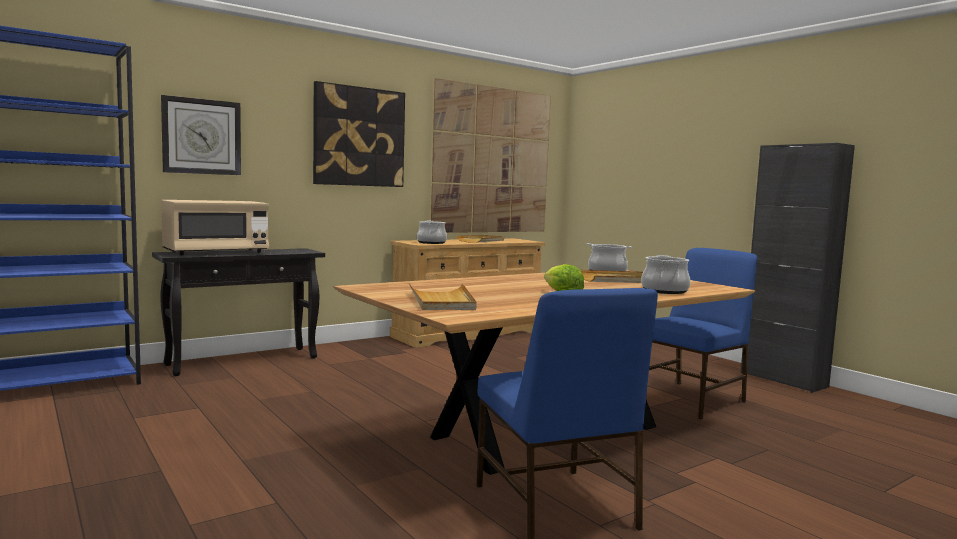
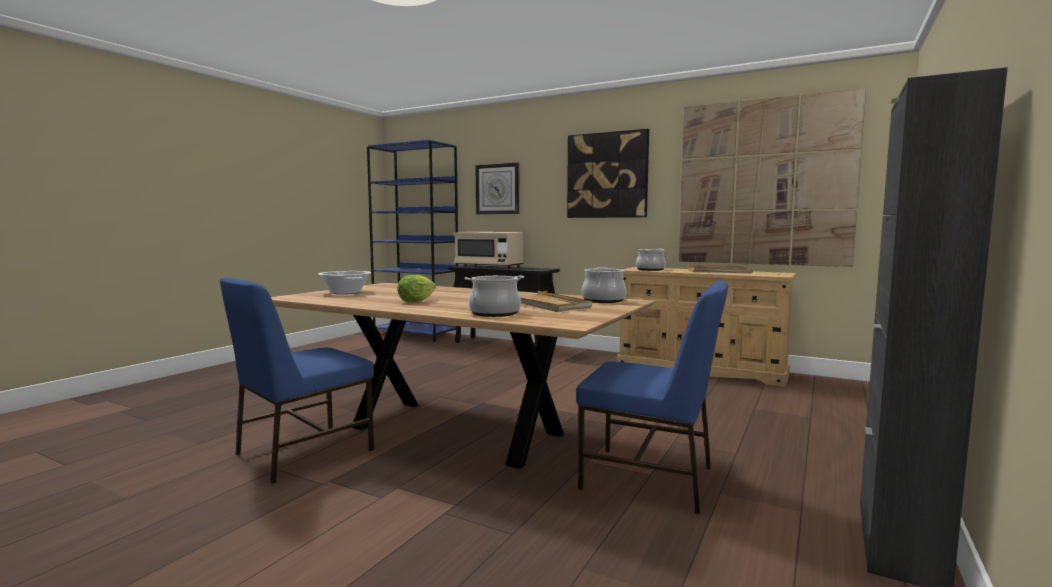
camera: 65 degrees right, 0 degrees up
(442, 301) = (345, 293): beige tray -> cooking pot

